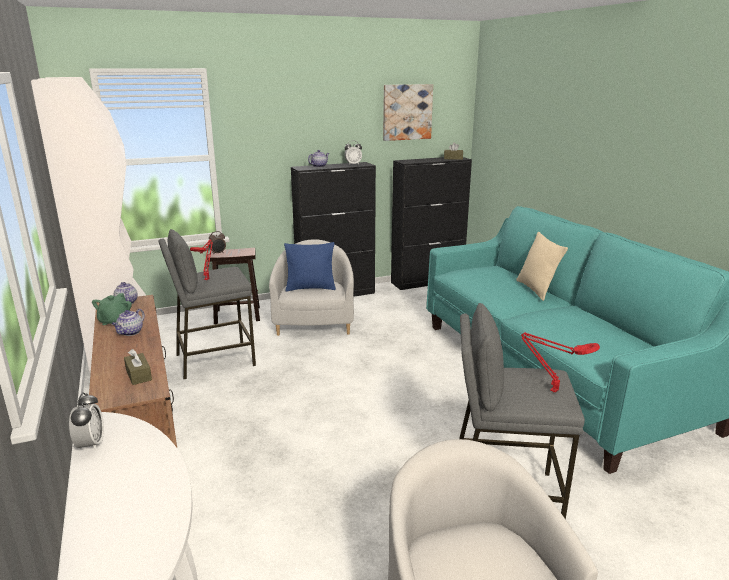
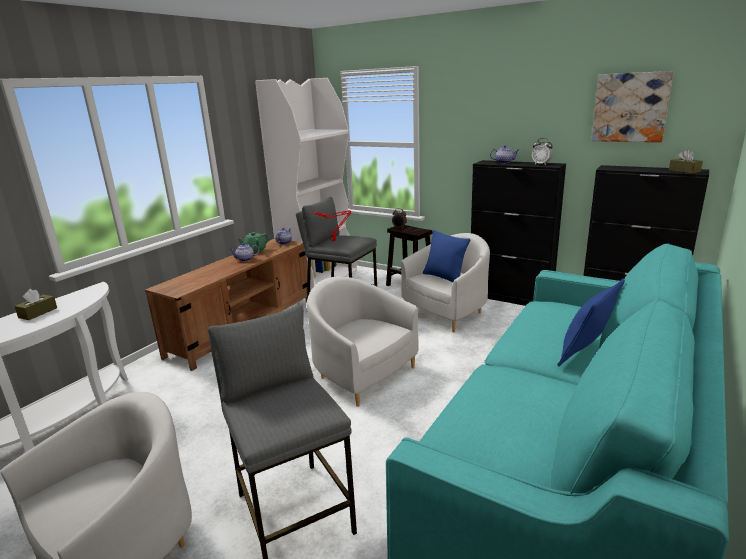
camera: 55 degrees right, 0 degrees up
(91, 444) = (71, 295): alarm clock -> none
(138, 375) = (194, 282): brown tissue box -> brown tissue box (38, 313)
(350, 395) = (361, 374): none -> white armchair
(536, 290) = (585, 354): beige pillow -> blue pillow
(551, 390) = (283, 419): red table lamp -> none

